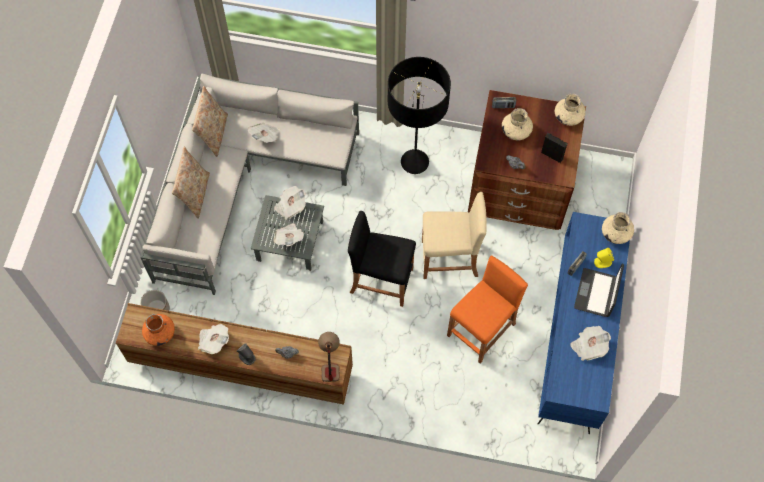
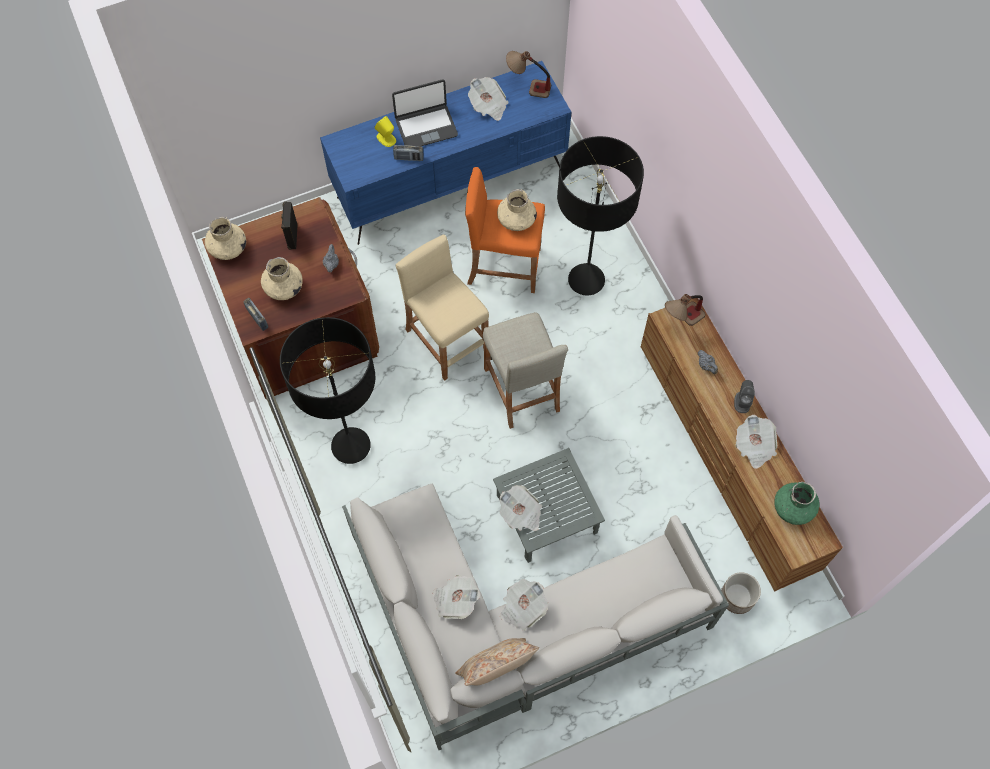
camera: 125 degrees left, 0 degrees up
(160, 333) = (793, 508): orange vase -> green vase
(195, 194) = (592, 626): beige pillow -> none
(289, 238) = (561, 487): newspaper -> newspaper (522, 608)
(381, 280) = (521, 389): black stool -> beige stool
(431, 375) = (586, 282): none -> black floor lamp
(588, 385) = (528, 87): none -> table lamp
(615, 233) = (344, 144): beige vase -> beige vase (516, 220)

